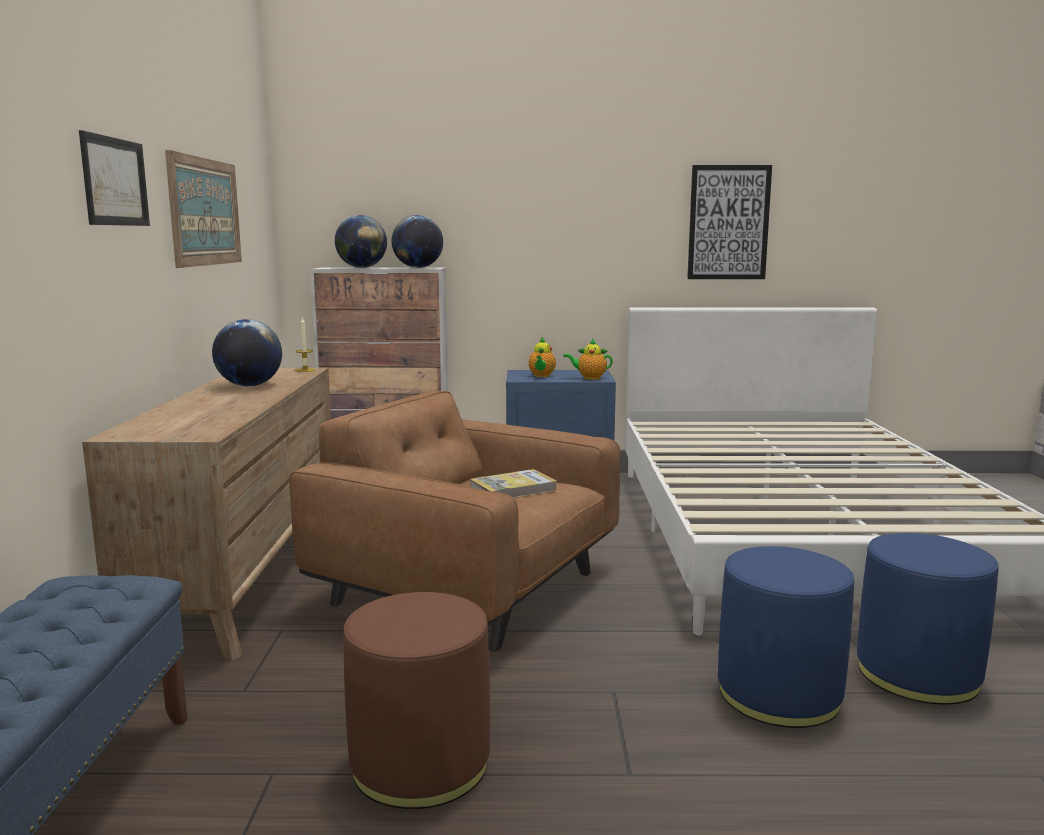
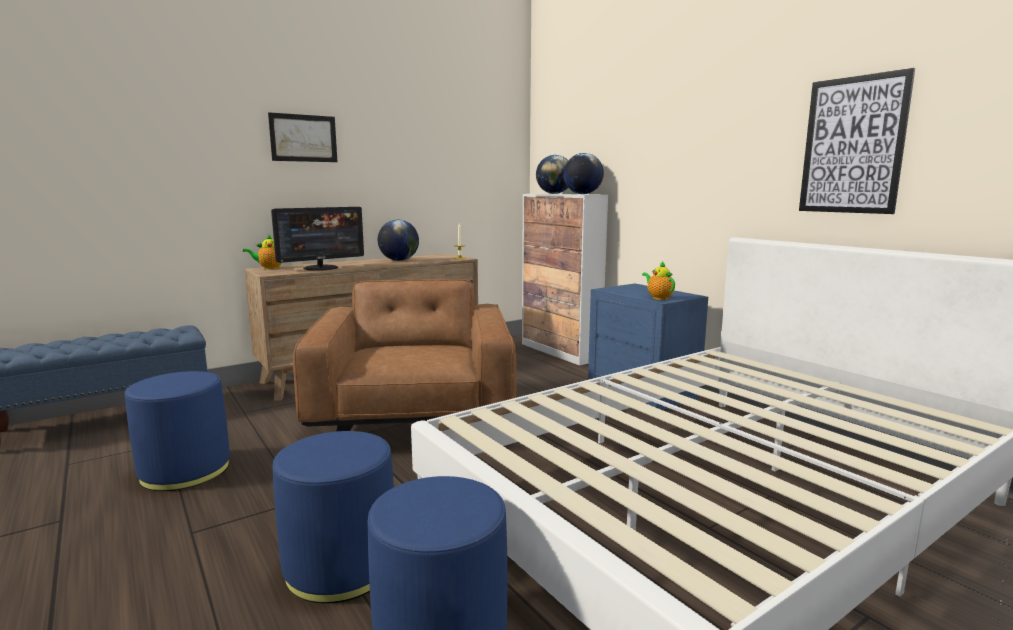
camera: 55 degrees right, 0 degrees up
(205, 212) = (416, 155): picture -> none
(217, 414) = (321, 268): none -> monitor
(420, 764) = (185, 471): brown ottoman -> blue ottoman
(513, 489) = (422, 354): book -> none
(541, 376) = (633, 290): teapot -> teapot (269, 268)

